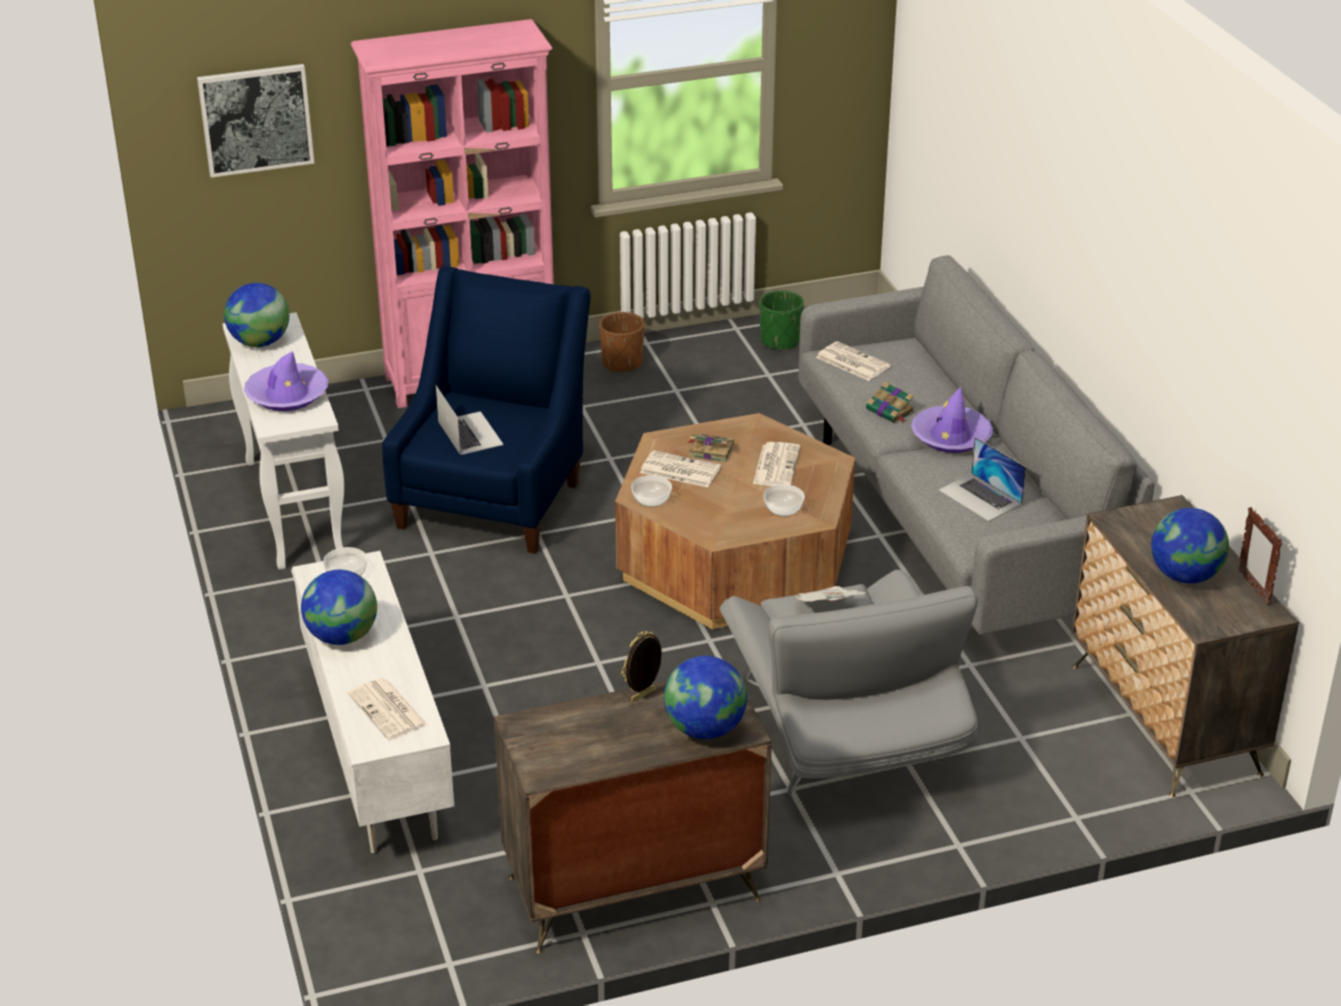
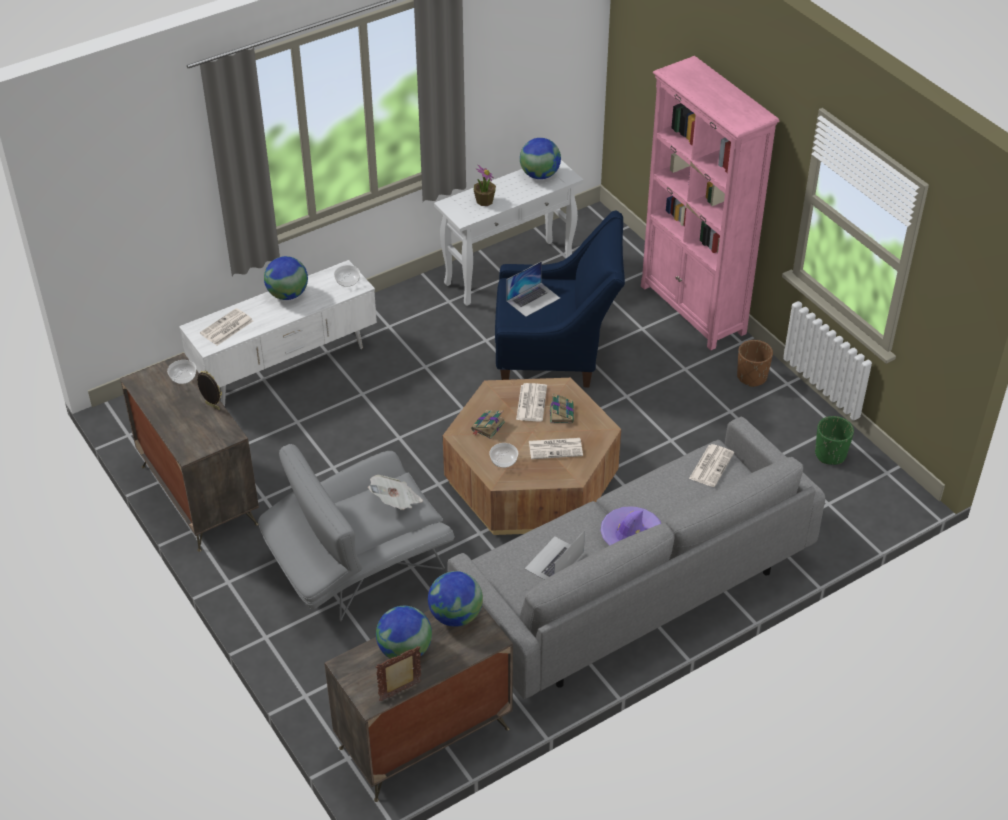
camera: 75 degrees right, 10 degrees up
(256, 119) = (649, 64): picture -> none
(287, 395) = (484, 201): purple hat -> potted plant
(651, 499) = (492, 396): bowl -> bowl (183, 377)
(705, 729) = (187, 437): globe -> globe (455, 616)
(890, 411) = (651, 496): book -> book (487, 426)

